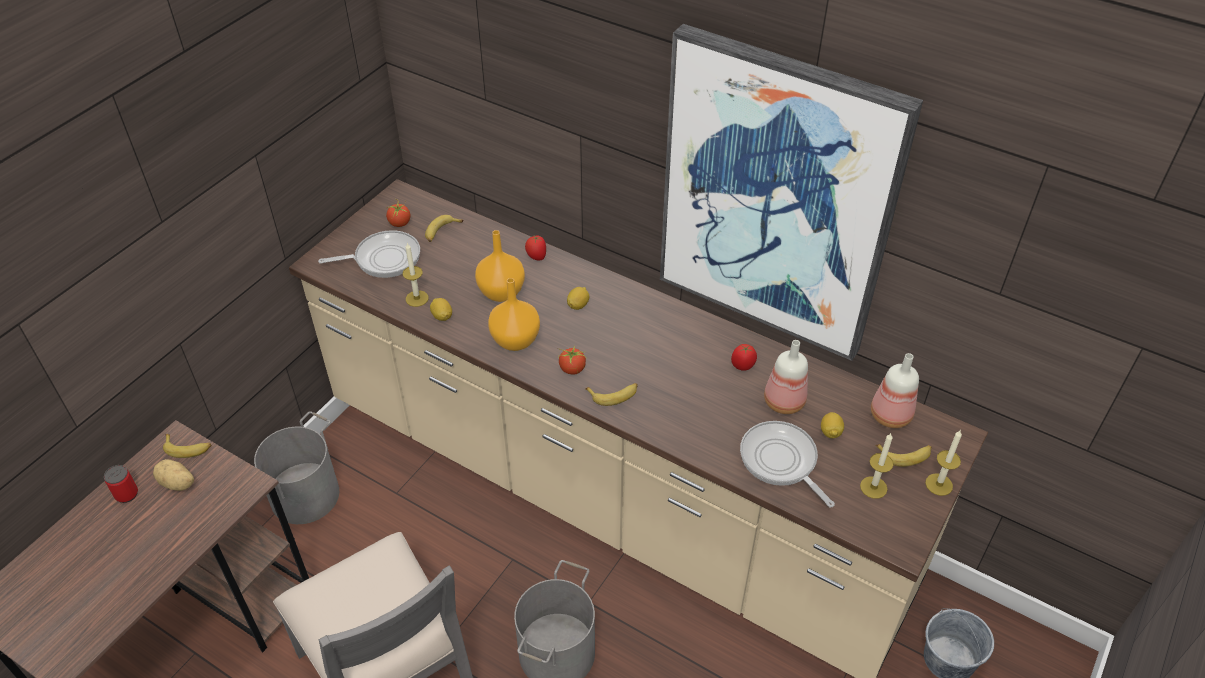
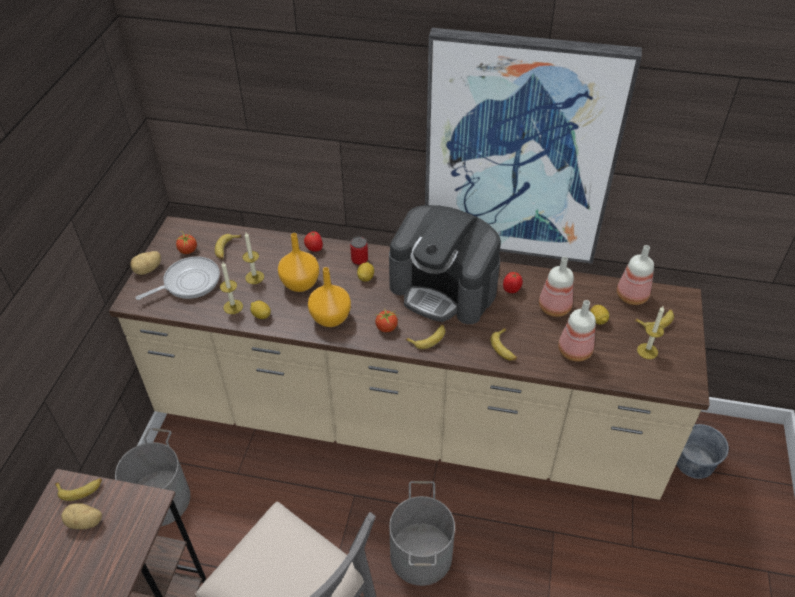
camera: 20 degrees left, 0 degrees up
(126, 494) = (41, 546): can -> can (359, 260)
(349, 233) = (148, 270): none -> potato
(662, 343) = (444, 289): none -> coffee machine
(697, 432) = (504, 348): none -> banana
(781, 461) = (575, 352): frying pan -> bottle
(939, 484) = (689, 335): candle -> candle (254, 277)

